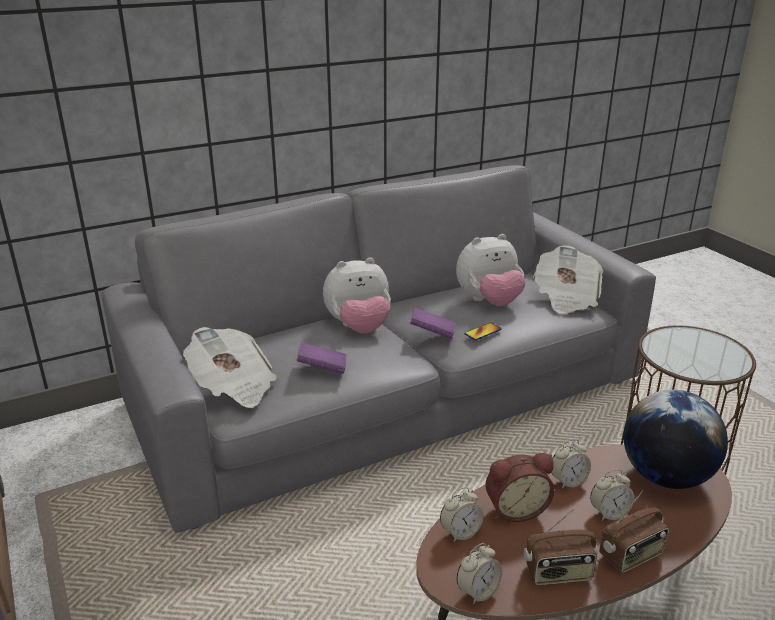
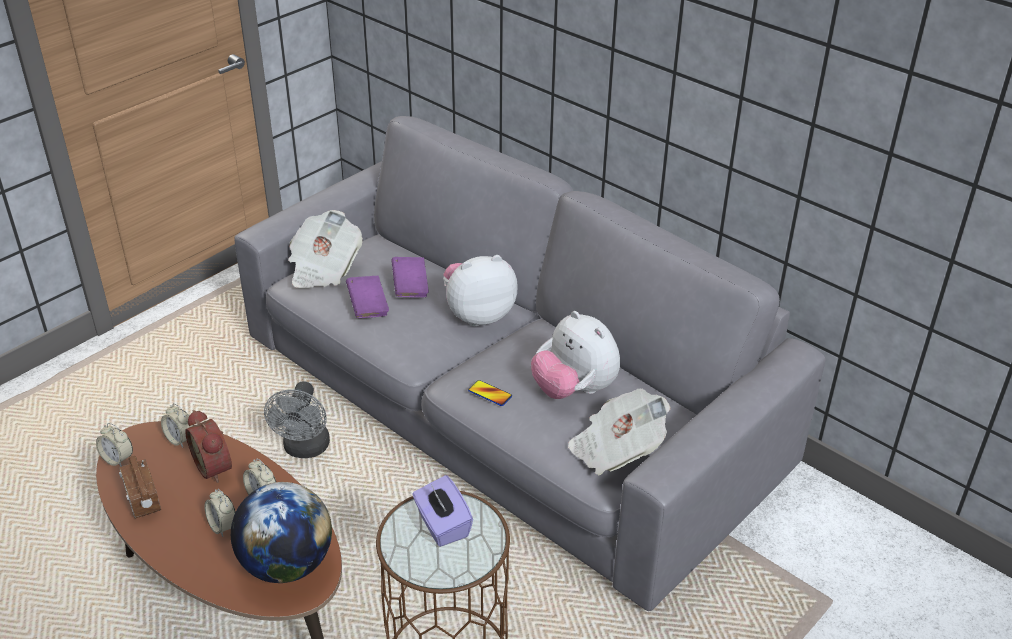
camera: 70 degrees right, 10 degrees up
(359, 327) = (478, 314): plush toy -> plush toy turned 105 degrees clockwise
(385, 524) = (305, 449): none -> grey fan
(432, 334) = (473, 360): purple book -> purple book (410, 287)
(631, 556) = (170, 544): radio -> none
(682, 350) = (442, 525): none -> purple tissue box

